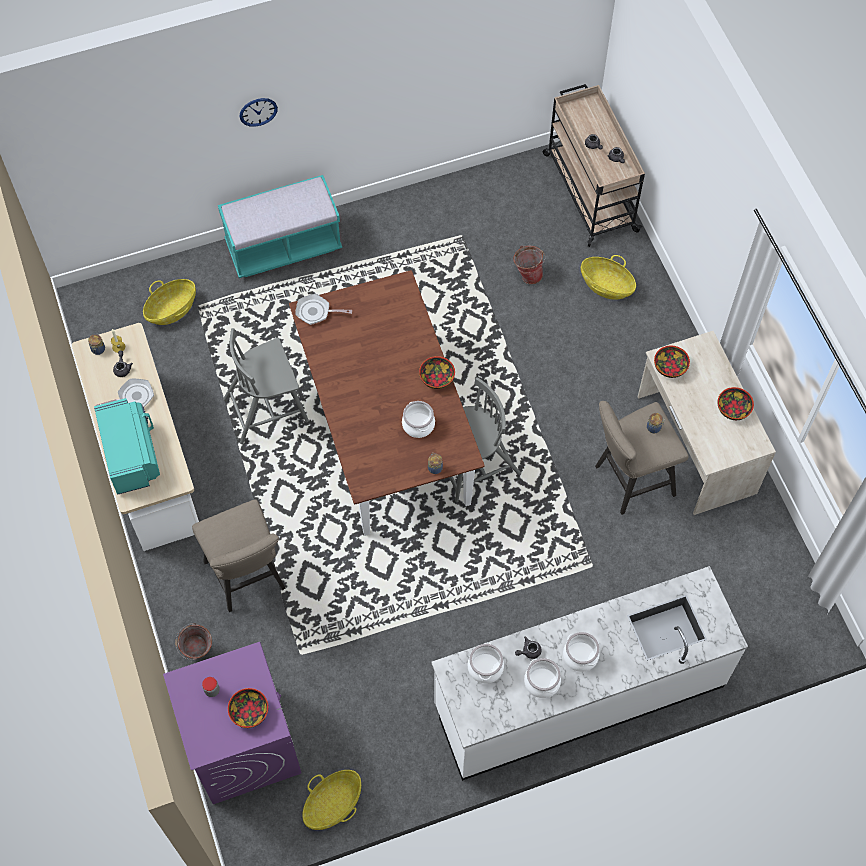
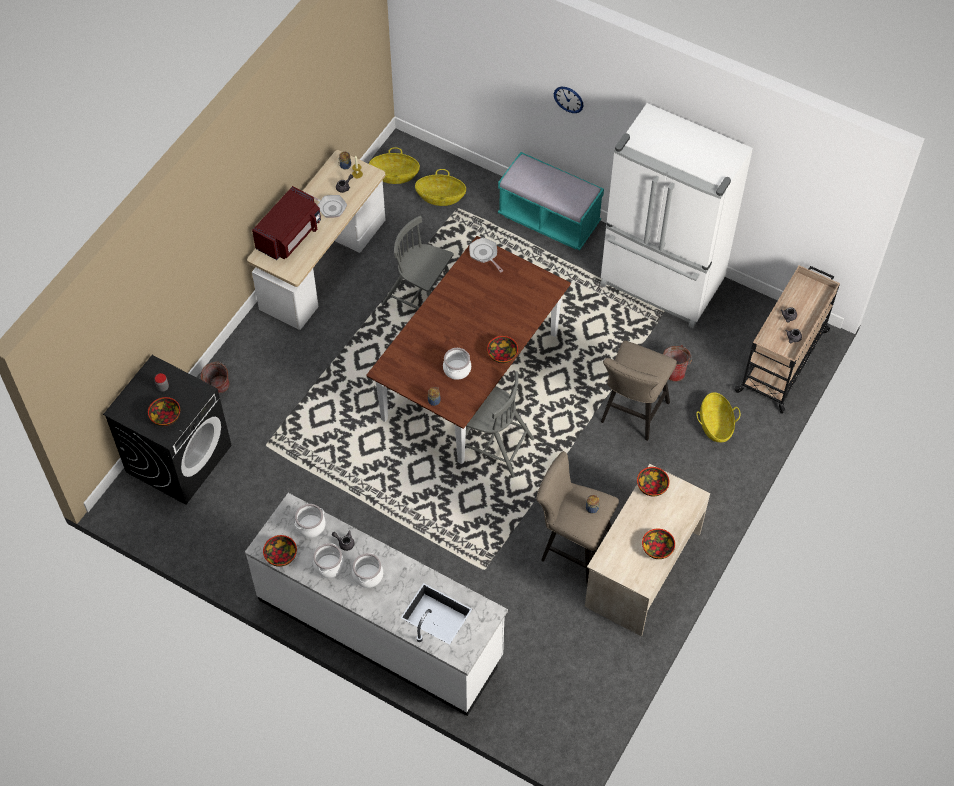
camera: 50 degrees right, 5 degrees down
(131, 454) = (290, 236): turquoise microwave -> red microwave
(242, 743) = (179, 458): purple washing machine -> black washing machine
(248, 579) = (291, 379): beige stool -> beige stool (631, 415)
(333, 804) = (180, 537): basket -> basket (394, 175)
(433, 217) = (661, 284): none -> white fridge
(495, 717) = (280, 555): none -> bowl

